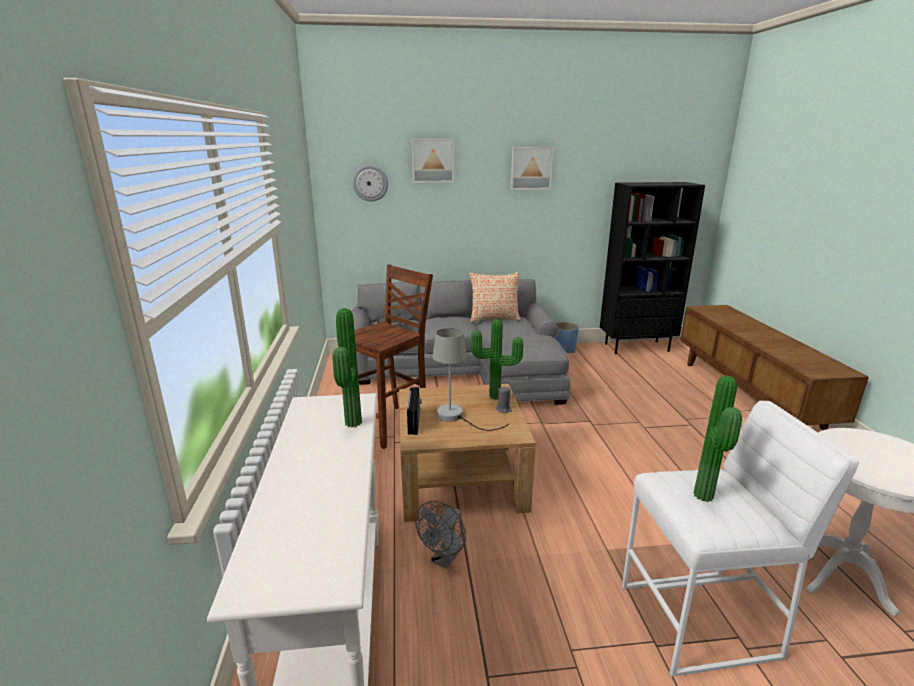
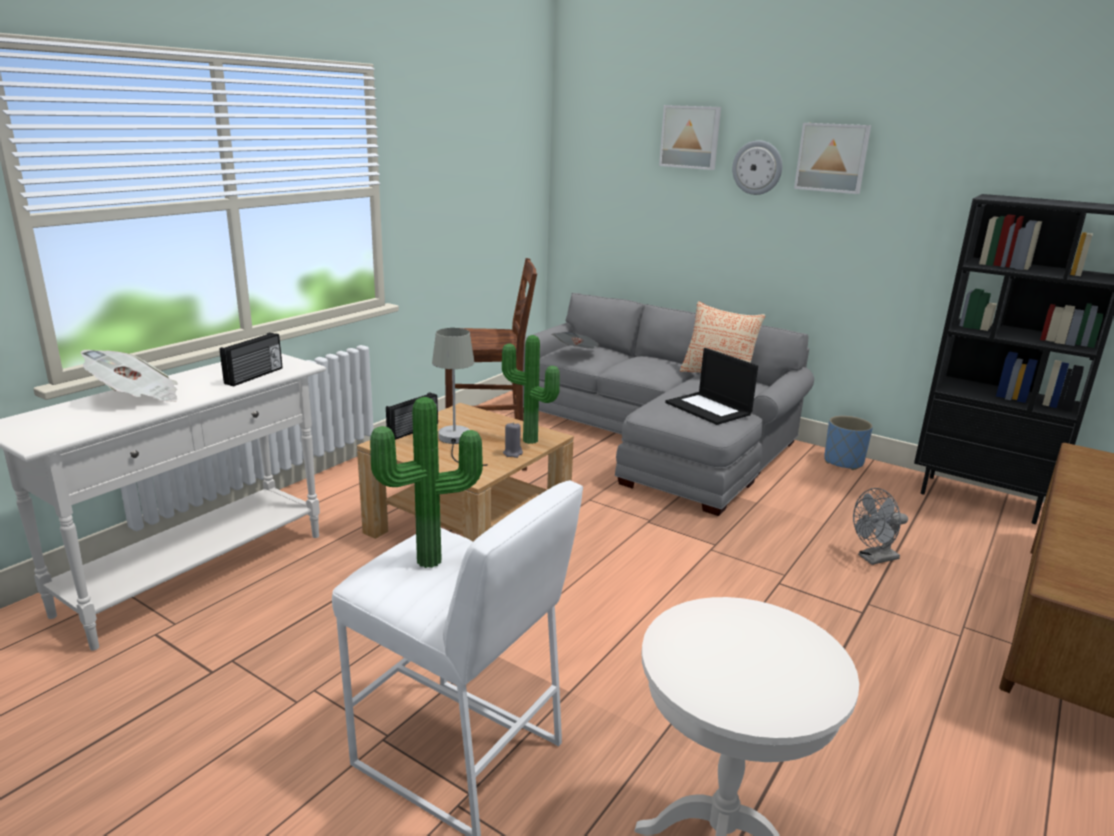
camera: 40 degrees right, 0 degrees up
(304, 489) = (137, 397): none -> newspaper
(350, 423) = (255, 376): potted plant -> radio
(370, 183) = (612, 162): wall clock -> wall clock (757, 167)
(444, 559) = (343, 574): grey fan -> grey fan (873, 559)
(530, 339) = (709, 409): none -> laptop

